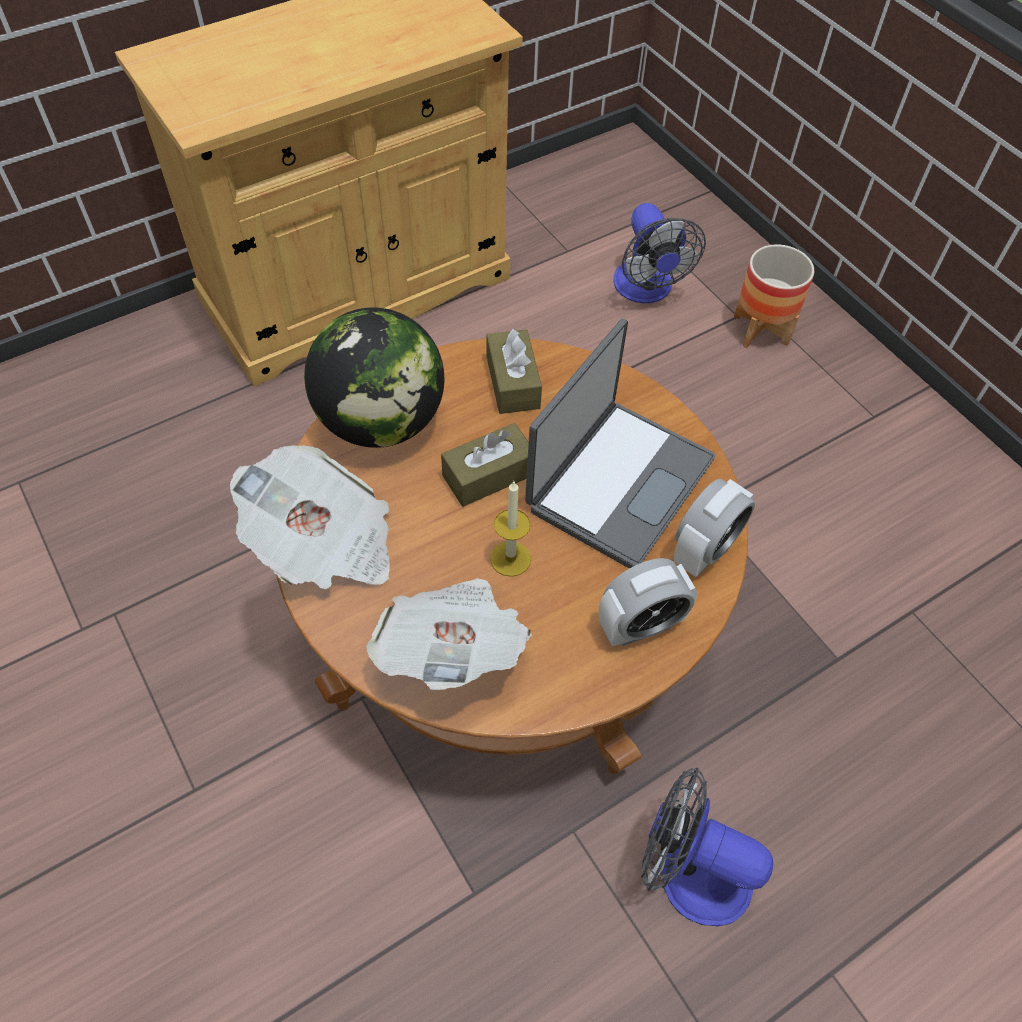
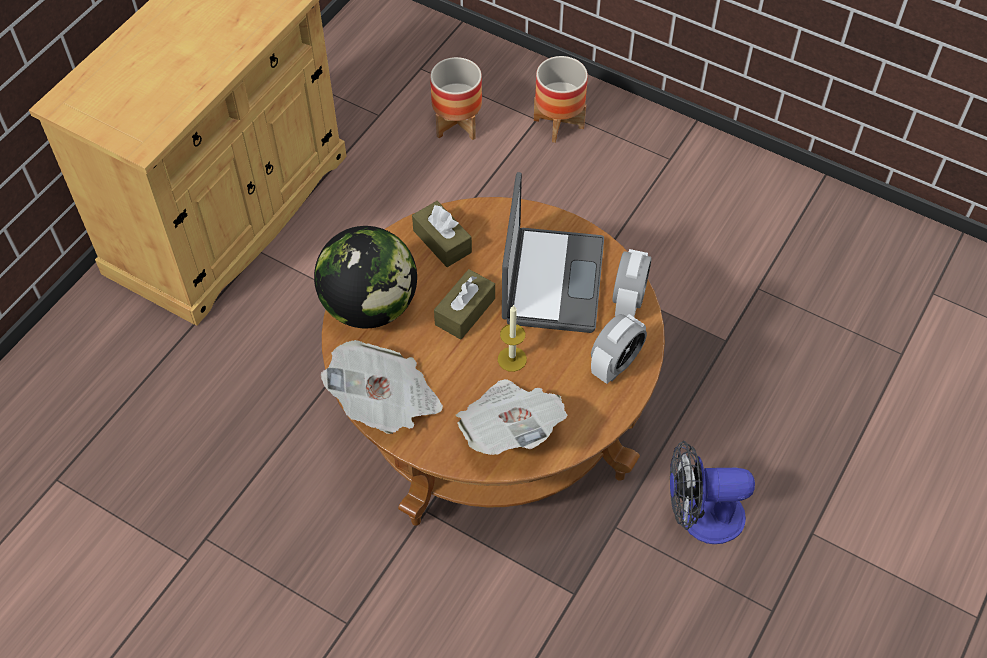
camera: 25 degrees left, 0 degrees up
(646, 290) = (457, 125): fan -> planter

